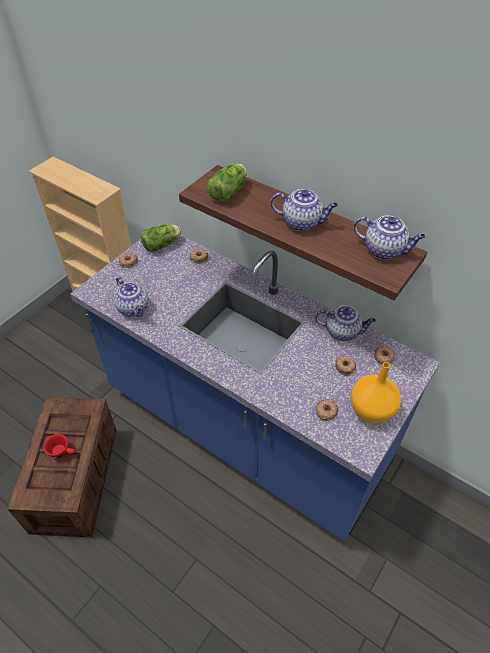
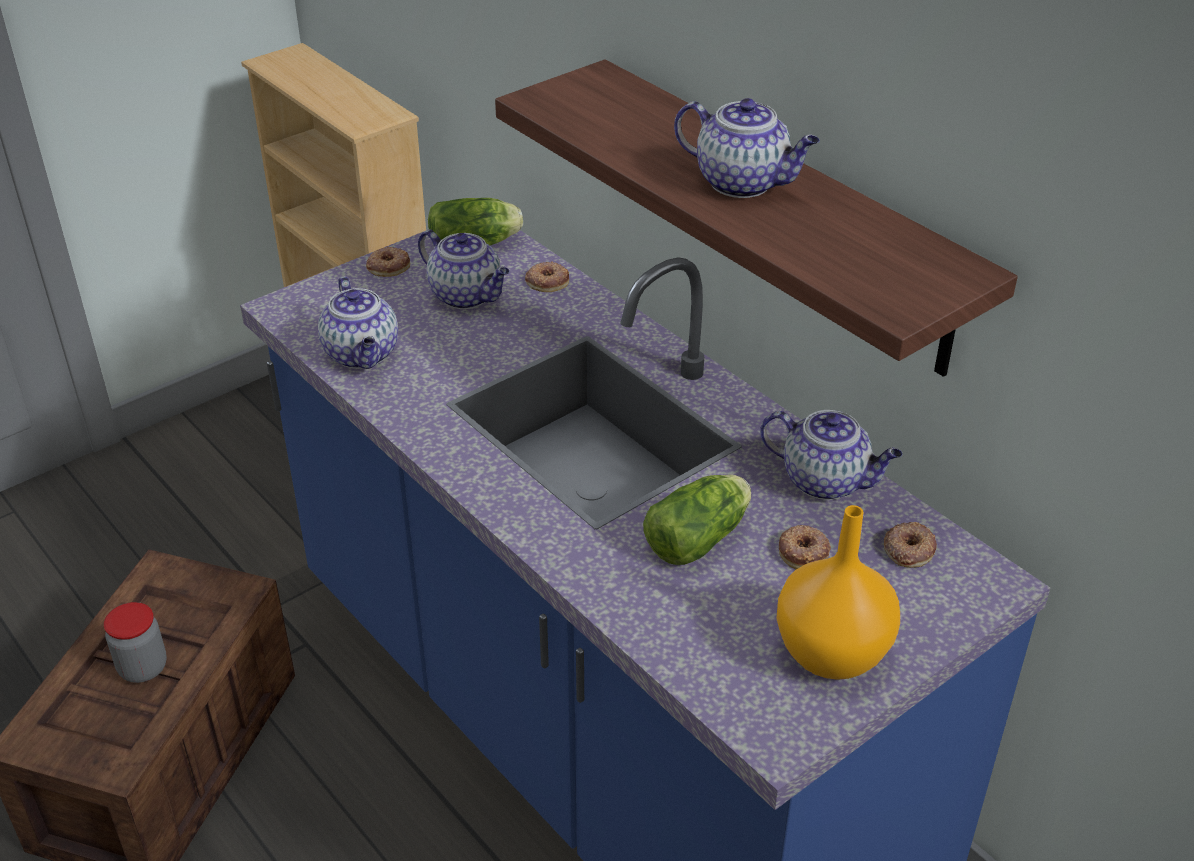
camera: 15 degrees right, 10 degrees down
(62, 452) = (143, 668): red cup -> jar
(229, 192) = (607, 108): lettuce -> lettuce (701, 537)
(326, 411) = (719, 633): donut -> none
(384, 250) = (913, 258): teapot -> teapot (467, 296)

